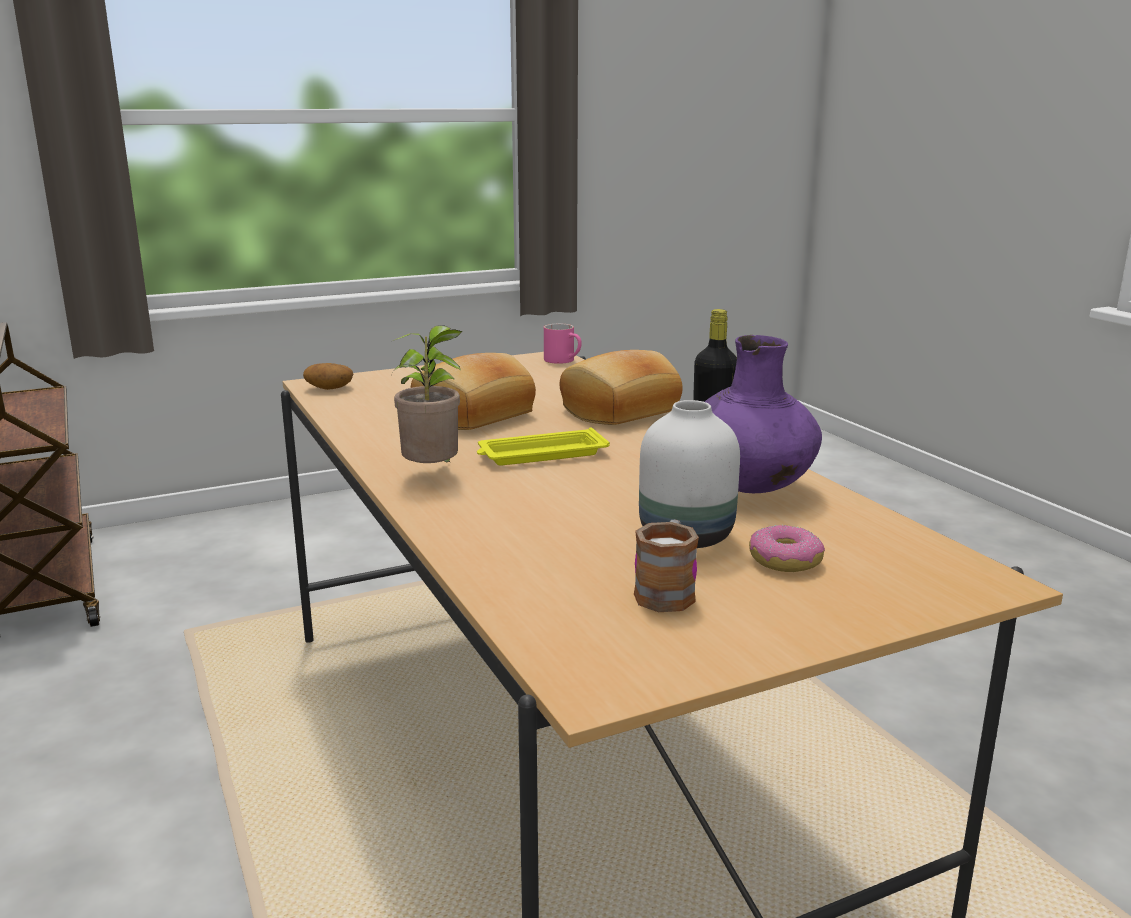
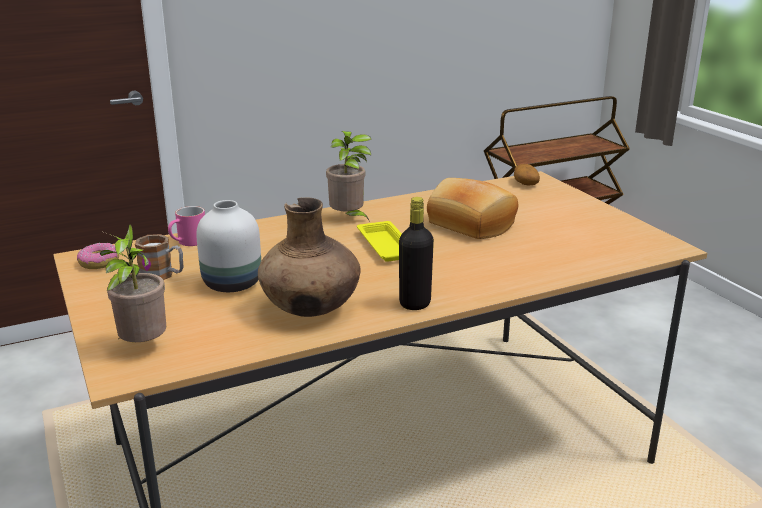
camera: 90 degrees right, 5 degrees up
(564, 360) = (657, 252): pink mug -> pink mug (188, 242)
(621, 412) = (495, 272): bread -> none
(748, 488) = (311, 309): purple vase -> brown vase
(784, 561) = (185, 310): donut -> donut (99, 263)
(908, 578) = (142, 347): none -> potted plant

